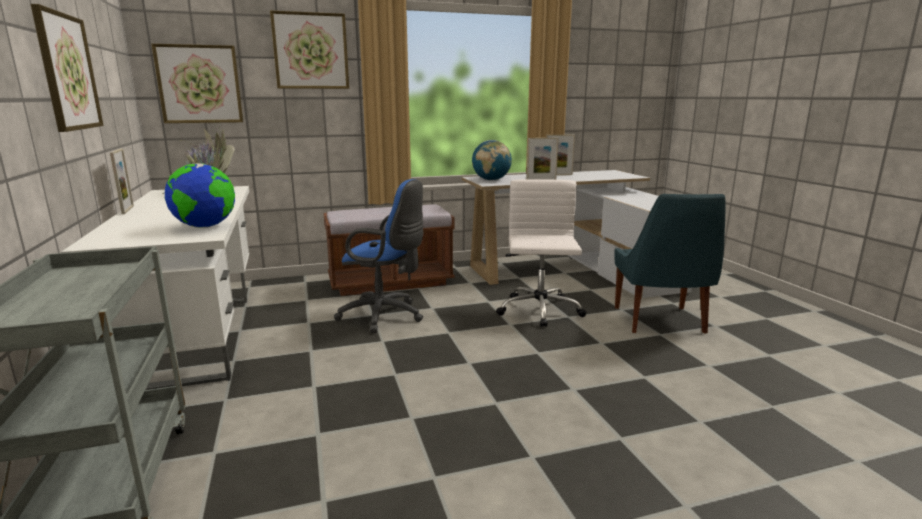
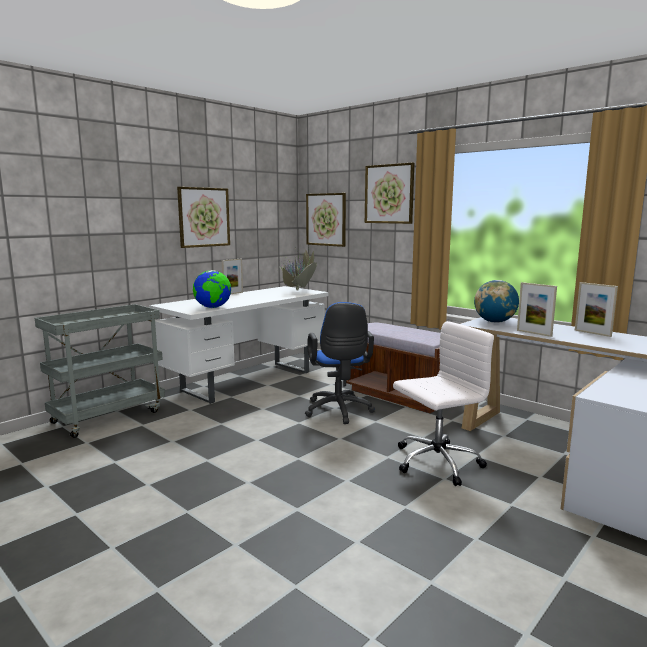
camera: 60 degrees right, 5 degrees down
(659, 321) = (513, 533): blue chair -> none

